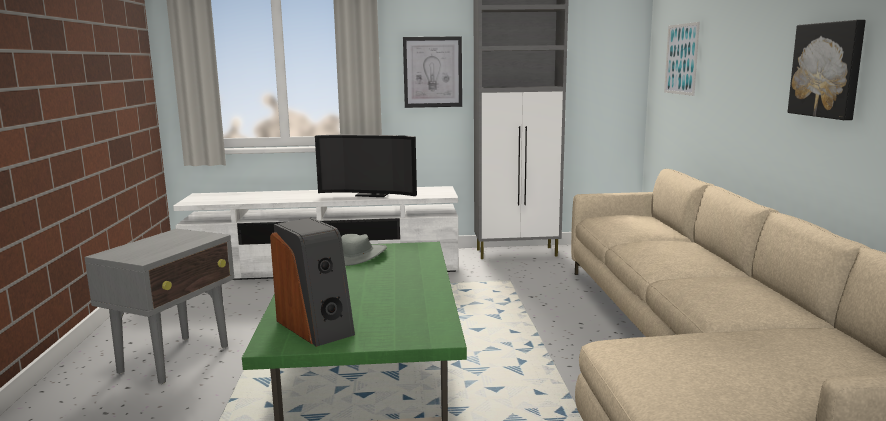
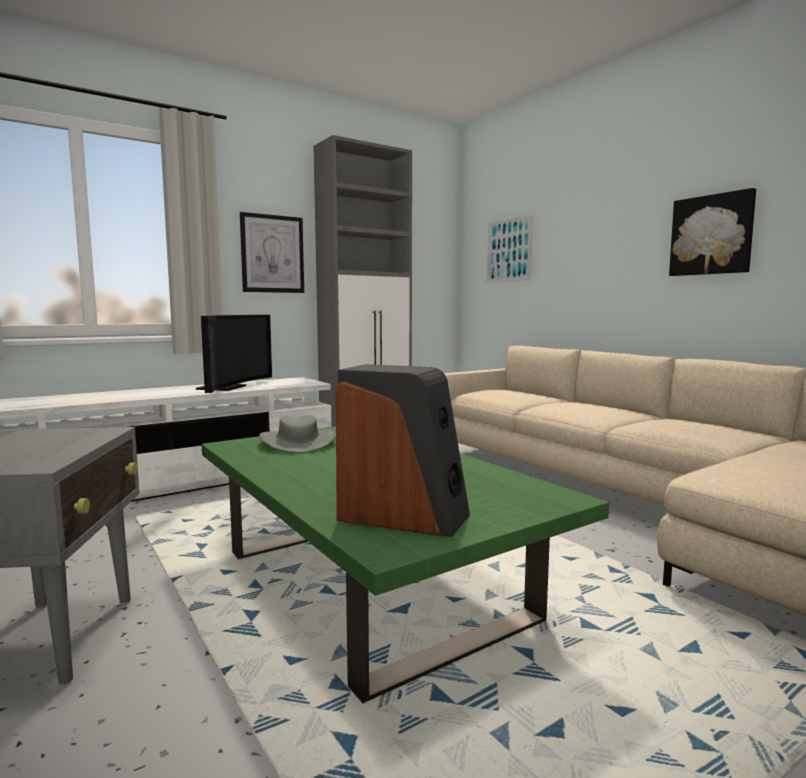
camera: 30 degrees left, 5 degrees down
(371, 195) = (227, 388): television -> television turned 60 degrees counterclockwise

